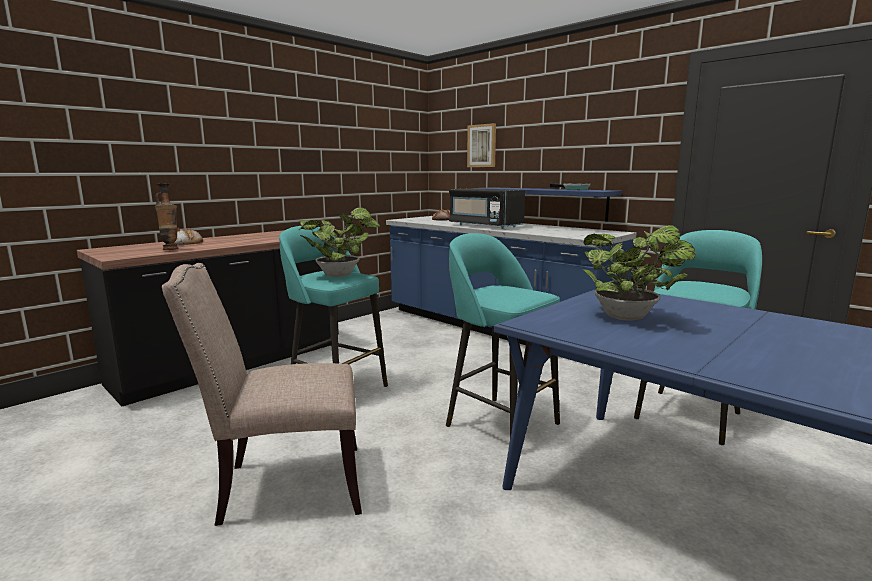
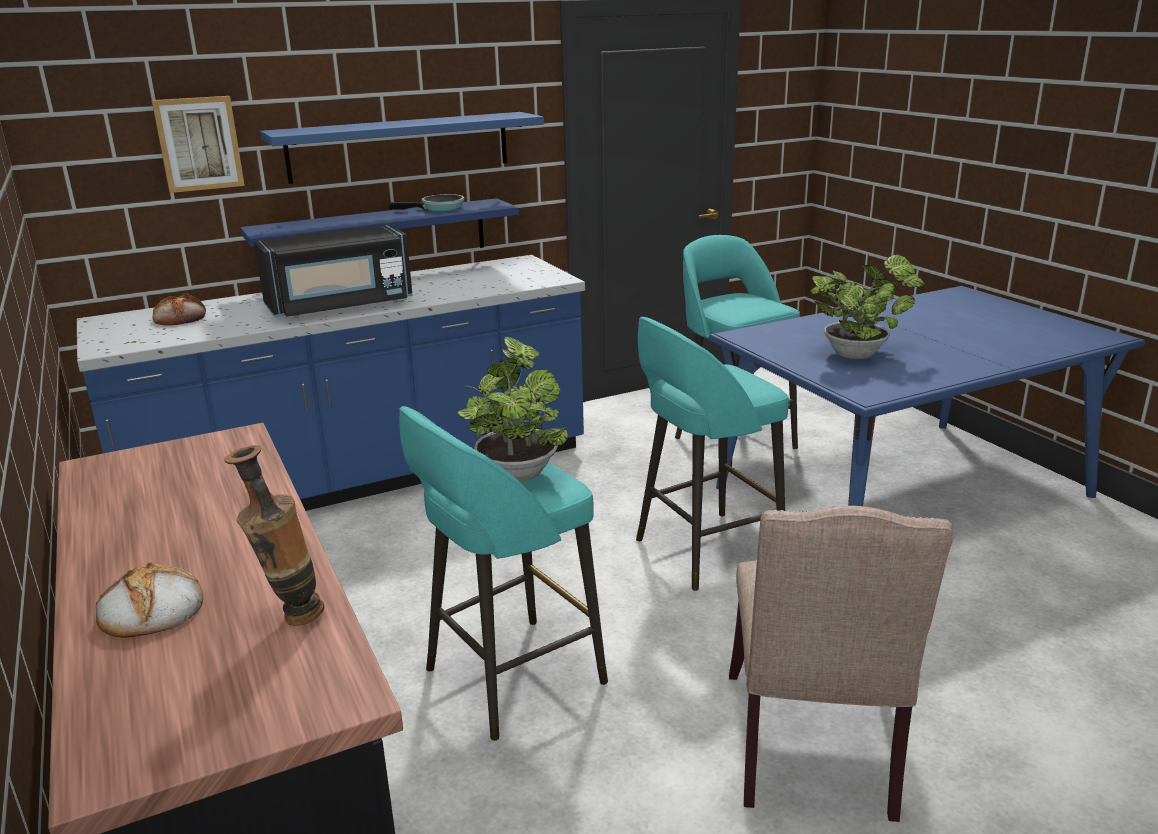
camera: 70 degrees left, 10 degrees up
(567, 152) = (400, 147): none -> blue shelf

